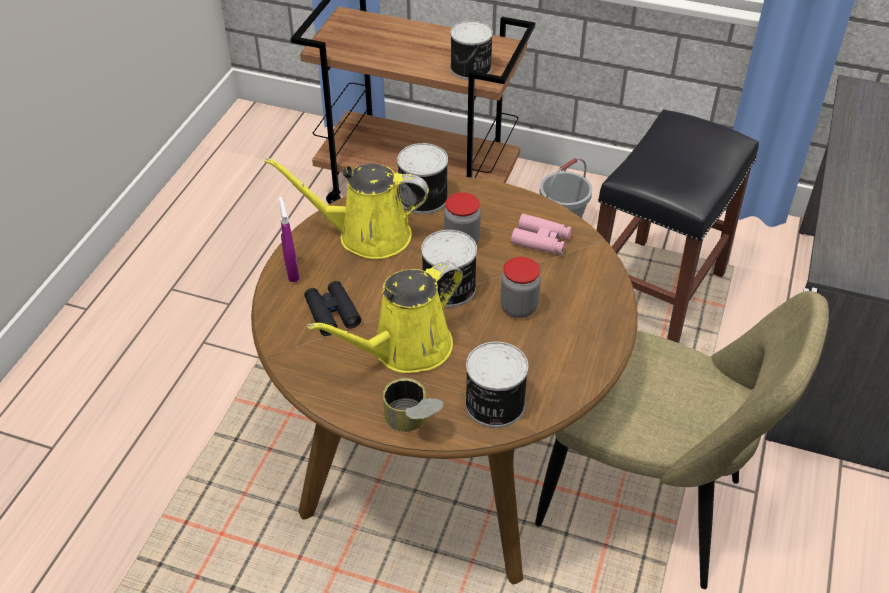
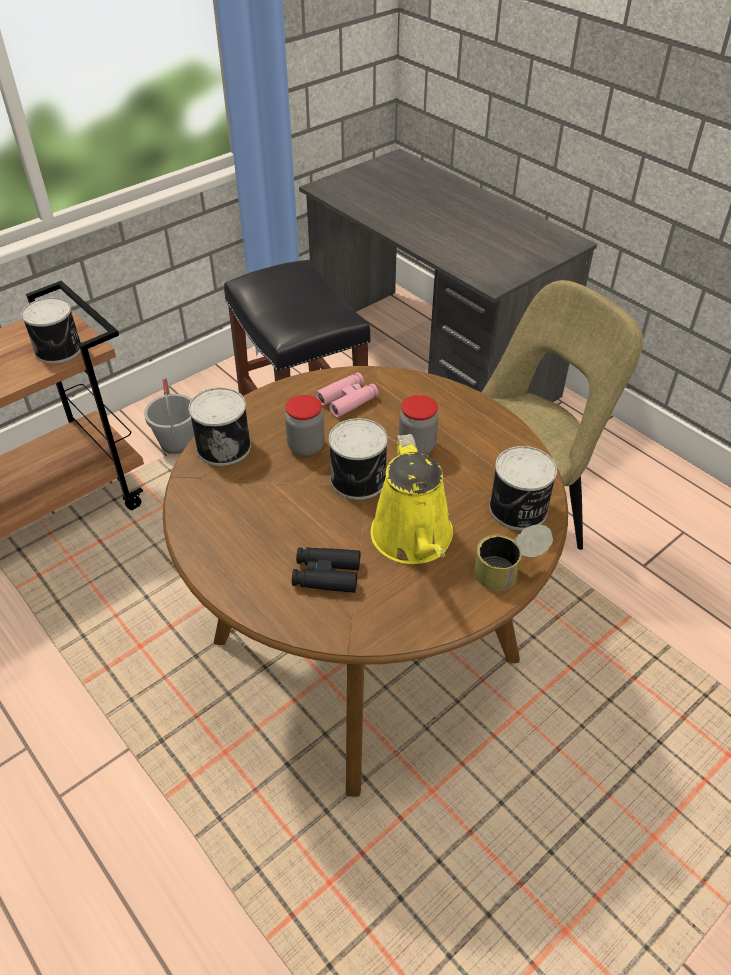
camera: 60 degrees left, 0 degrees up
(292, 272) = (241, 584): purple spray bottle -> none
(366, 235) = (239, 506): yellow watering can -> none

